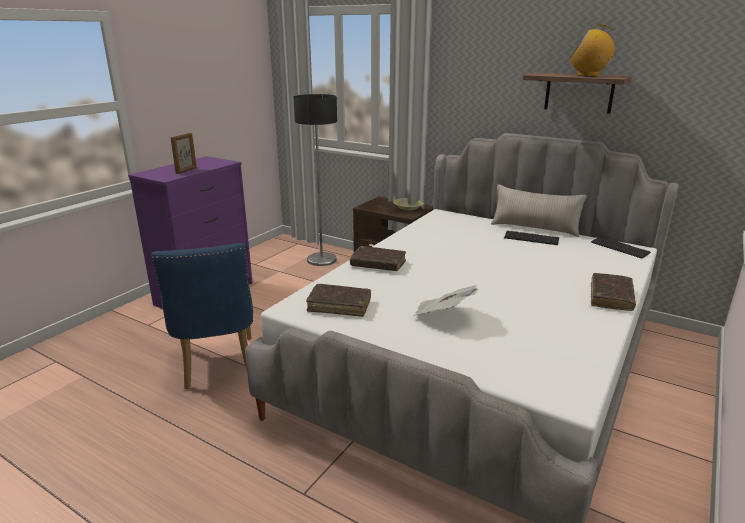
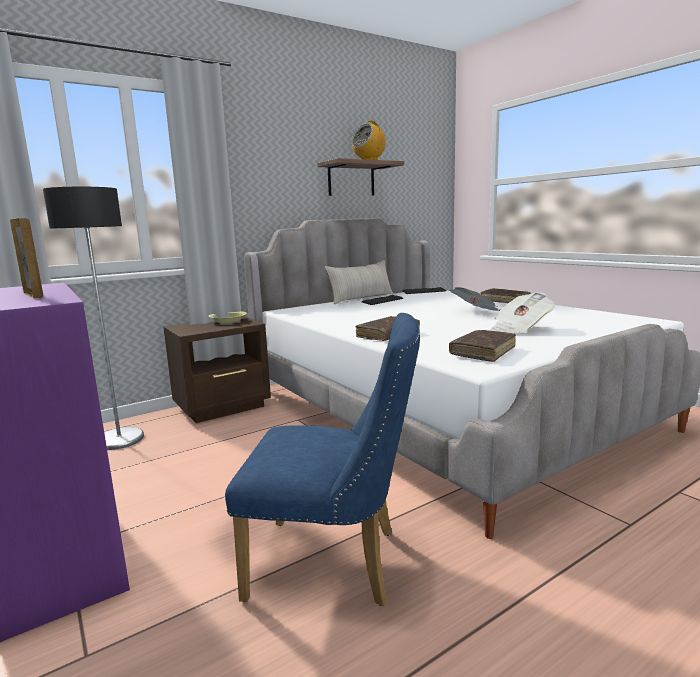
camera: 65 degrees left, 10 degrees down
(512, 288) = (476, 313): none -> newspaper

